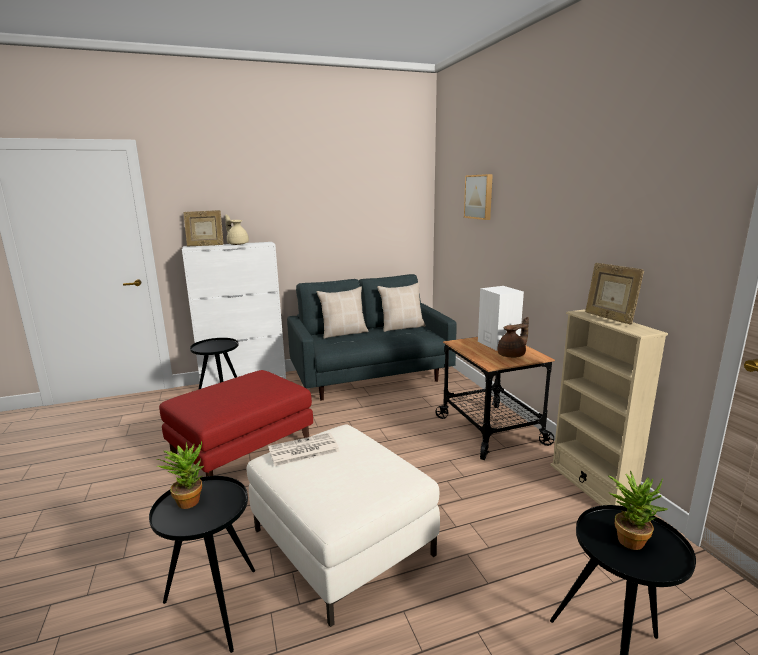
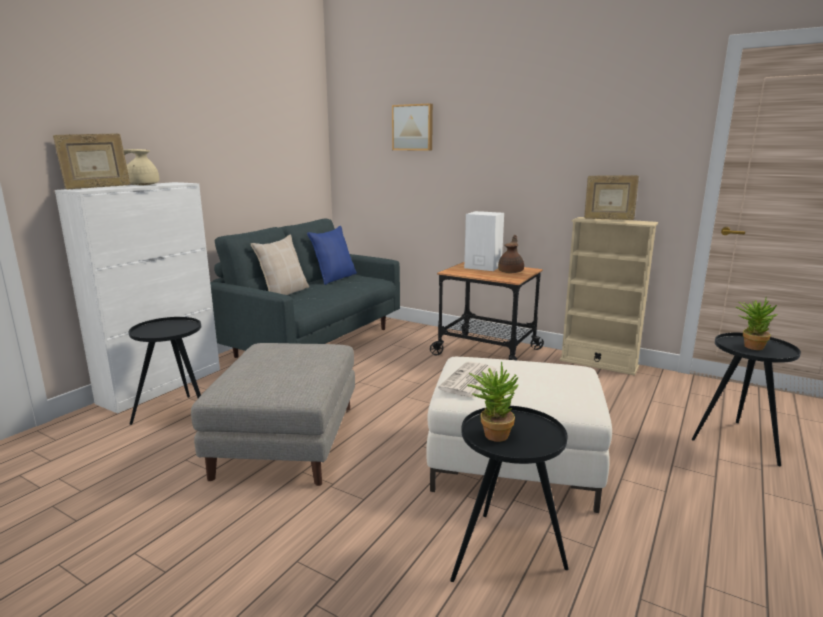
camera: 40 degrees left, 0 degrees up
(243, 448) = (287, 440): red ottoman -> grey ottoman
(402, 327) = (334, 278): beige pillow -> blue pillow

